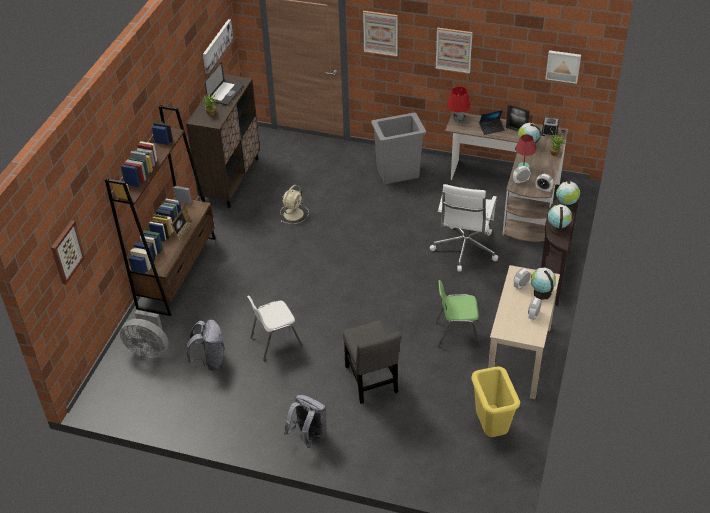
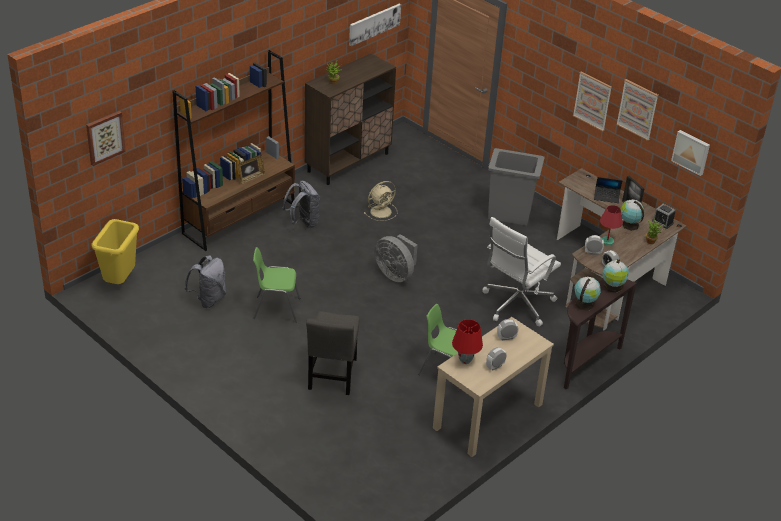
camera: 25 degrees right, 5 degrees down
(149, 350) = (166, 270): grey fan -> grey fan (395, 274)
(225, 93) = (361, 71): laptop -> none
(275, 342) = (276, 308): white chair -> green chair
(309, 436) = (241, 394): grey backpack -> grey backpack (303, 222)
(380, 33) = (530, 61): picture -> picture (637, 109)
(458, 119) = (579, 177): red table lamp -> red table lamp (465, 361)
(491, 428) = (408, 461): yellow trash can -> yellow trash can (120, 281)
(541, 292) = (520, 351): globe -> none

